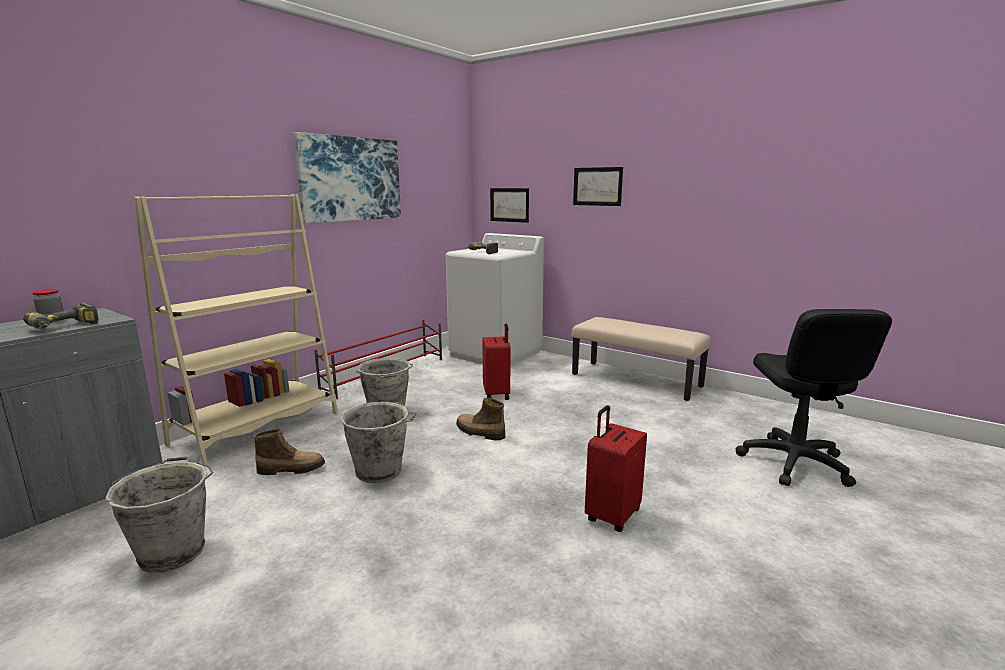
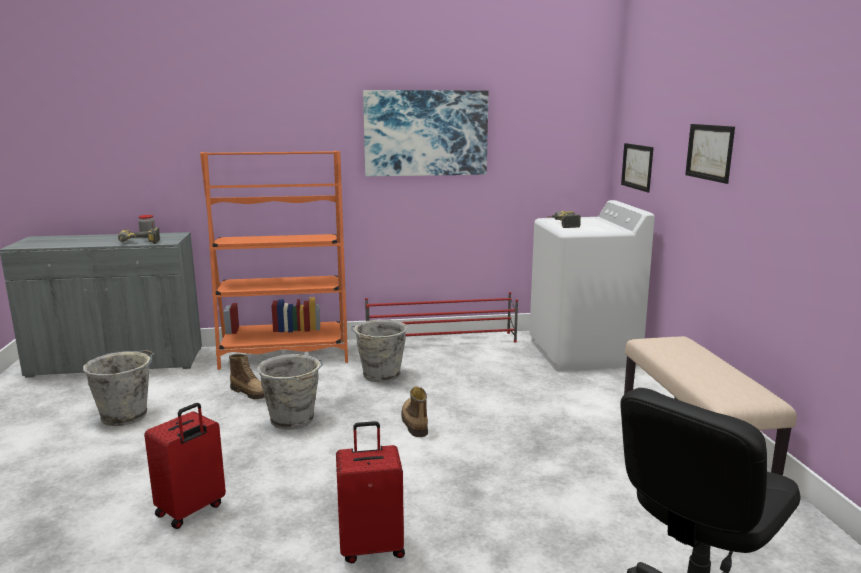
camera: 45 degrees right, 0 degrees up
(257, 428) = (284, 354): beige bookcase -> orange bookcase
(497, 394) = (499, 395): red suitcase -> red suitcase (191, 510)

